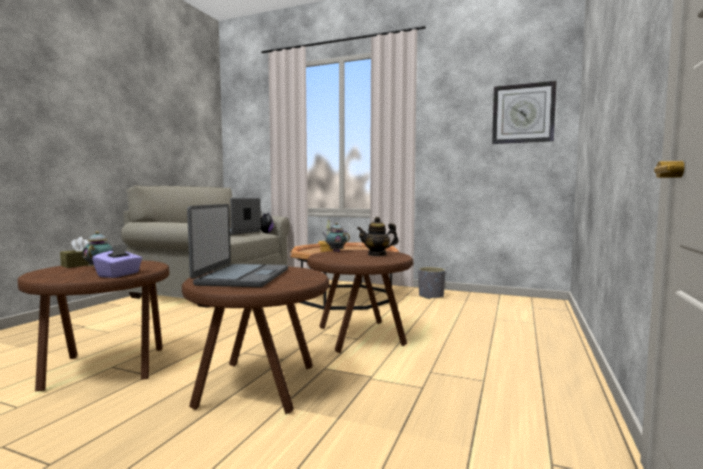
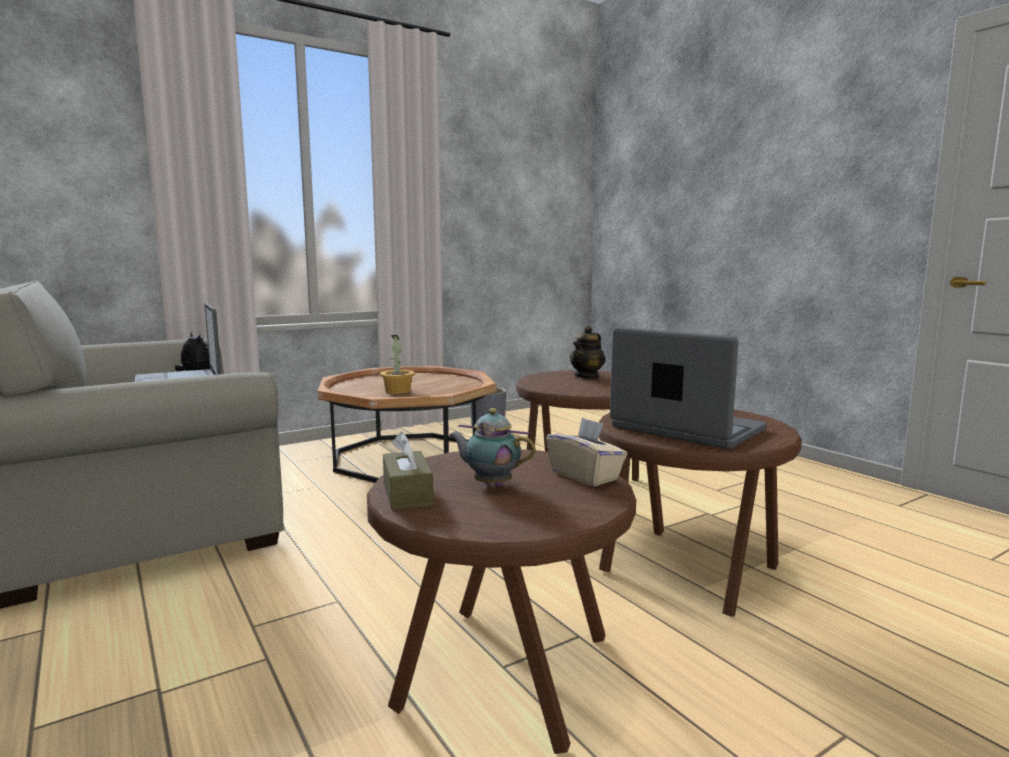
camera: 55 degrees left, 5 degrees up
(119, 275) = (585, 476): purple tissue box -> beige tissue box
(335, 251) = (532, 382): teapot -> none
(523, 113) = (549, 184): wall clock -> none

